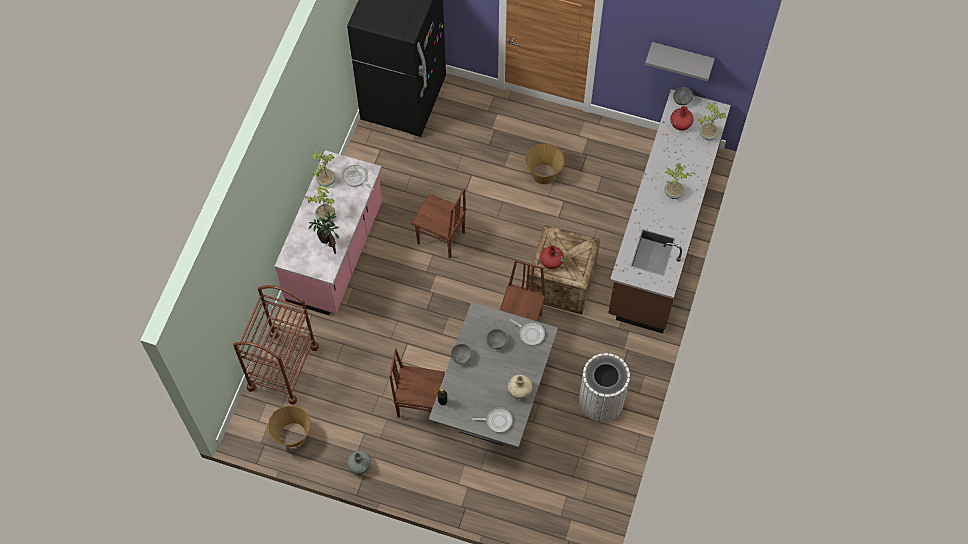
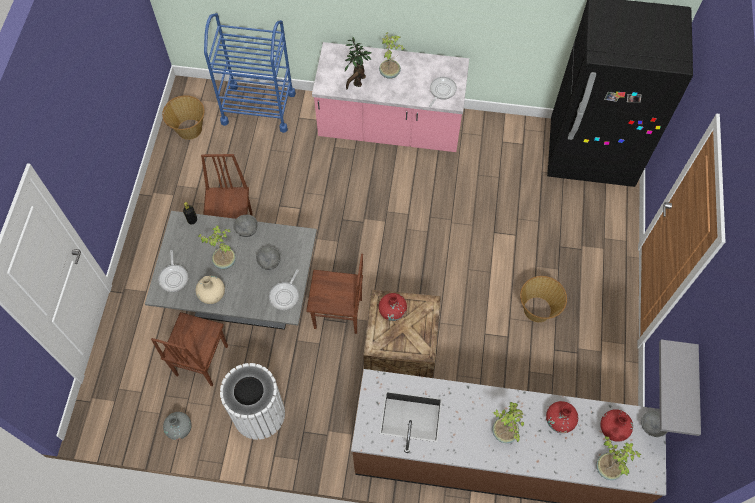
camera: 80 degrees right, 0 degrees up
(283, 367) = (258, 108): brown cart -> blue cart
(325, 180) = (432, 65): potted plant -> potted plant (225, 260)
(360, 465) = (162, 190): grey vase -> grey vase (179, 428)
(441, 239) = (428, 218): brown chair -> brown chair (201, 361)
(670, 156) = (559, 420): none -> red vase

